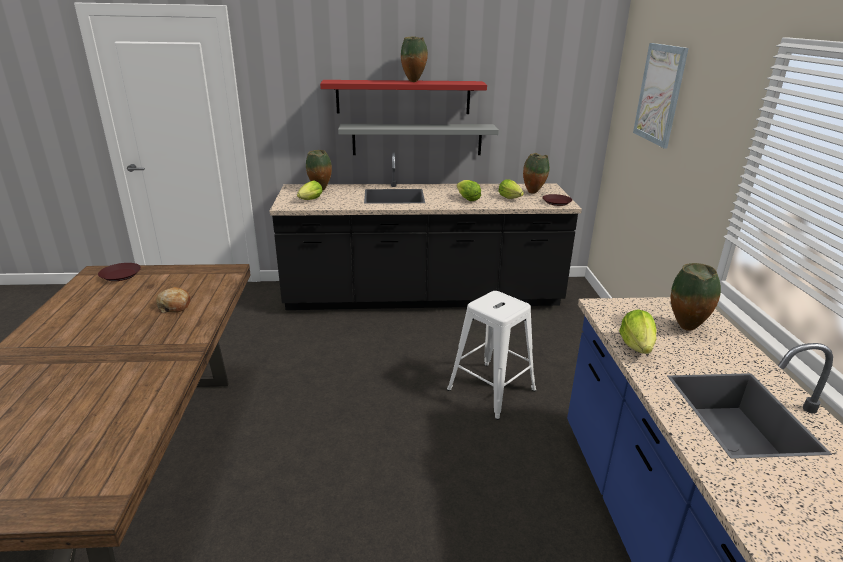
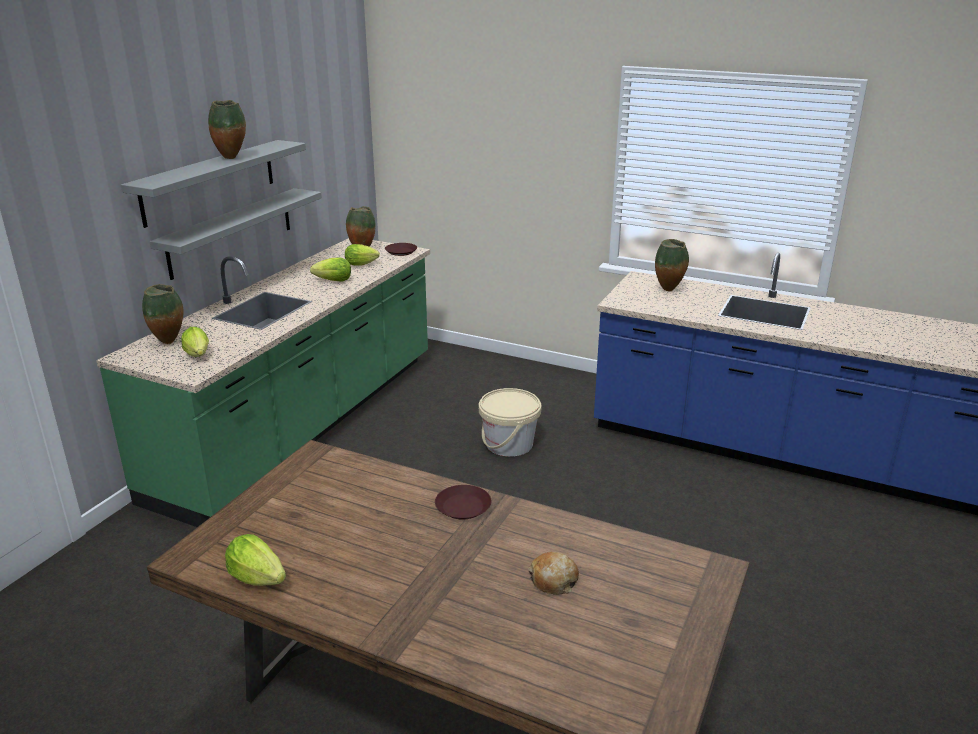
camera: 60 degrees left, 0 degrees up
(121, 275) = (228, 535): brown plate -> brown plate (463, 506)
(174, 306) = (377, 501): bread -> bread (553, 580)
(403, 97) = (210, 181): red shelf -> grey shelf
(423, 296) = (304, 424): black counter -> green counter
(491, 390) = (509, 444): white stool -> beige bucket
(637, 346) = (679, 311): lettuce -> lettuce (257, 578)
(659, 94) = (465, 119): picture -> none

